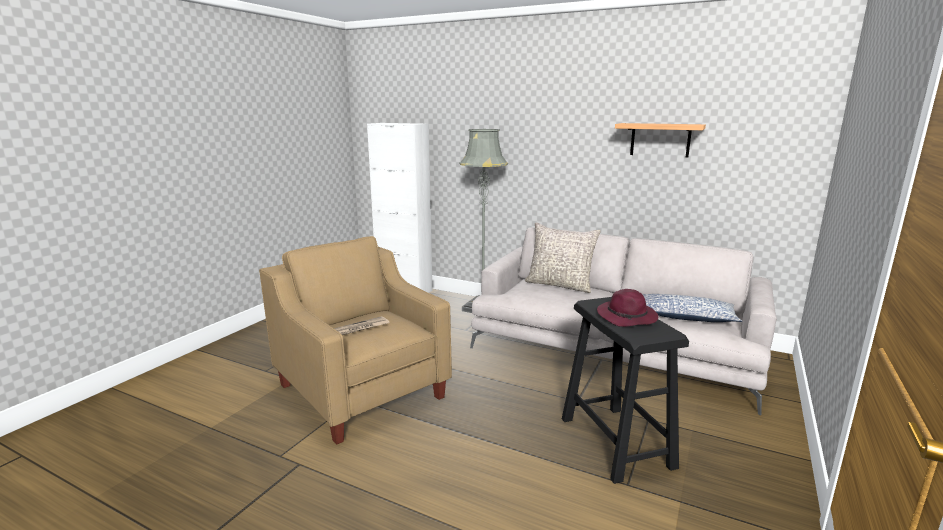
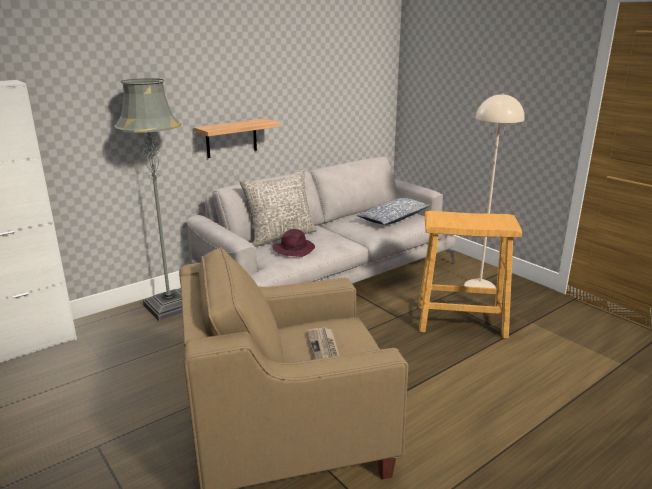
camera: 65 degrees left, 5 degrees up
(616, 442) = (461, 321): black stool -> beige stool
(627, 317) = (471, 219): purple hat -> purple hat (294, 249)
(660, 140) = (299, 74): shelf -> shelf (231, 138)
(725, 444) = (479, 286): none -> beige floor lamp

